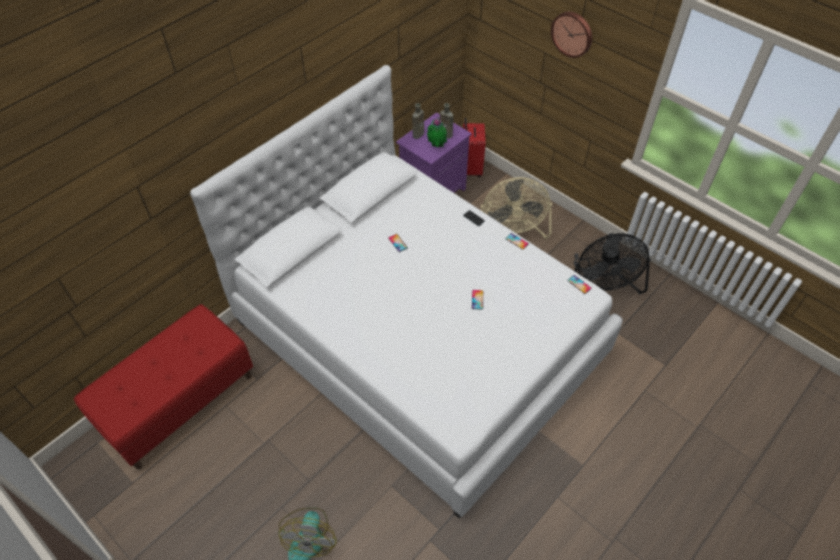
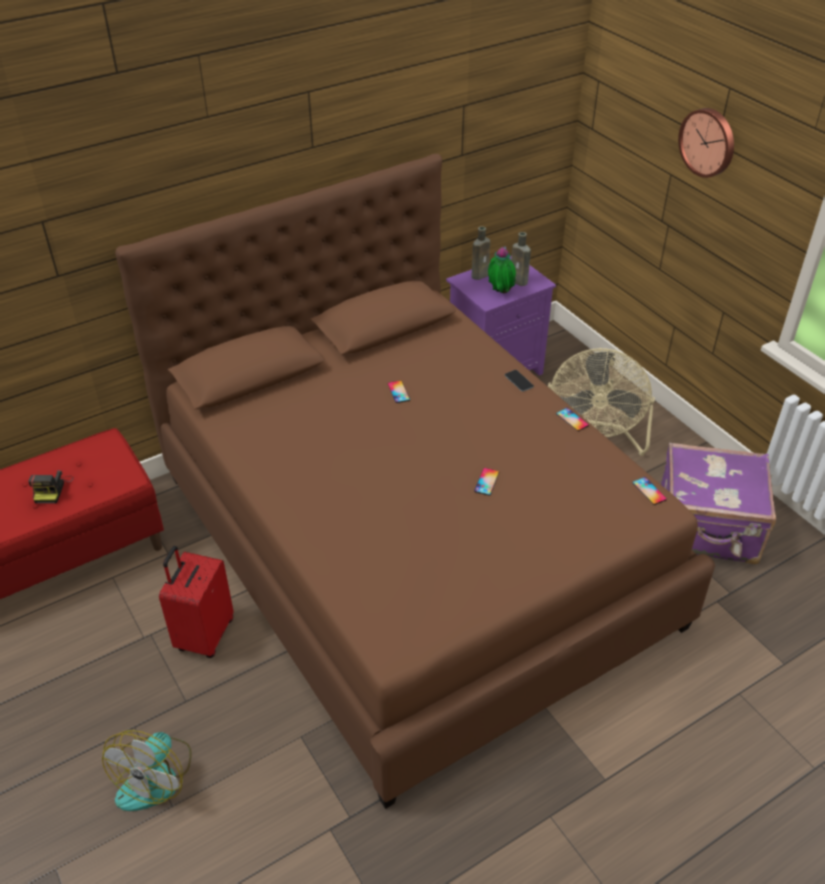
camera: 15 degrees right, 10 degrees down
(175, 362) = (52, 489): none -> camera
(419, 338) = (412, 547): white bed -> brown bed
(470, 169) = (557, 350): red suitcase -> red suitcase (204, 635)
(599, 284) = (707, 529): black fan -> purple suitcase

